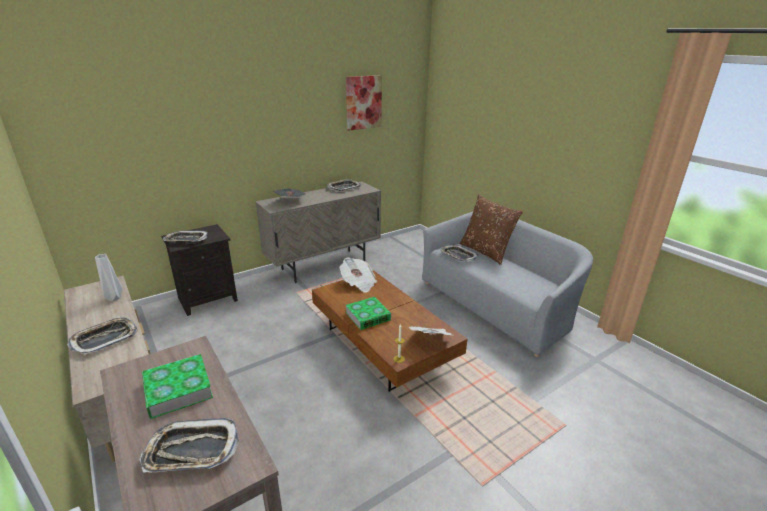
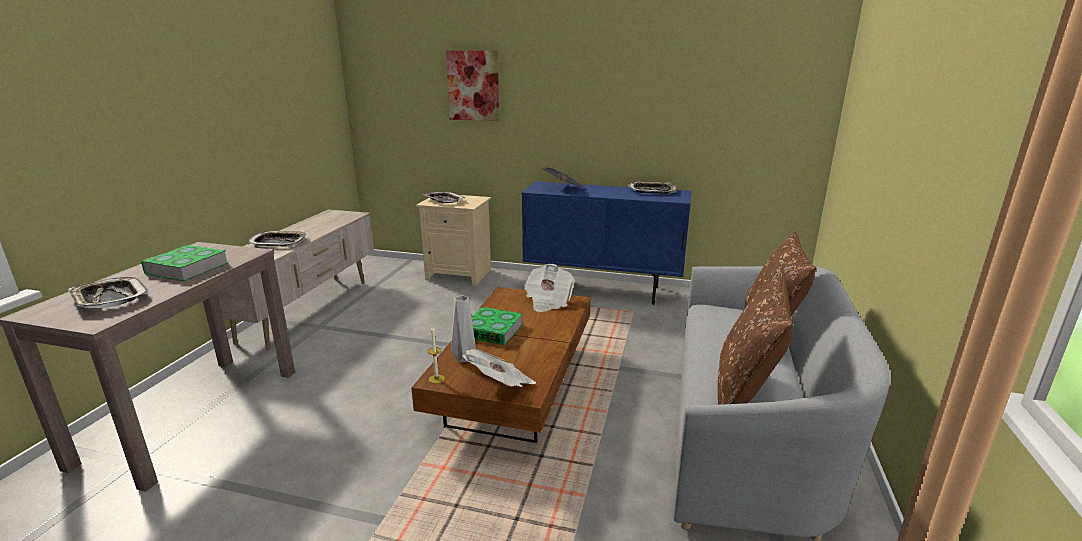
camera: 50 degrees right, 5 degrees down
(114, 298) = (335, 223): grey vase -> grey vase (465, 358)
(208, 298) = (460, 274): black nightstand -> beige nightstand
(324, 265) = (603, 290): beige cabinet -> blue cabinet
(363, 102) = (712, 74): picture -> picture (473, 86)
(458, 256) = (710, 321): tray -> none
(525, 283) = (745, 394): none -> brown pillow

